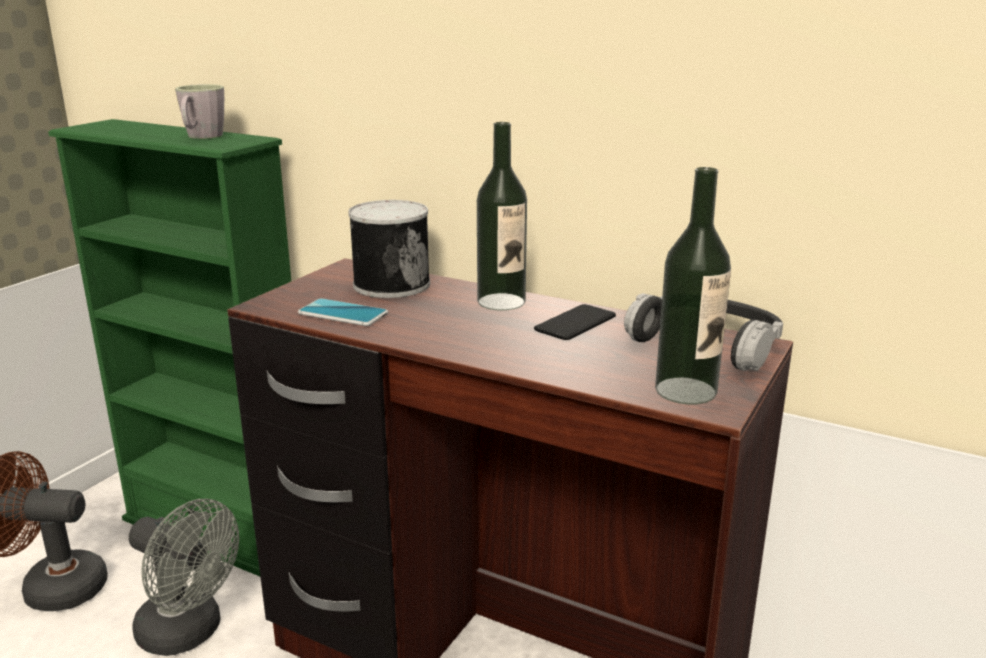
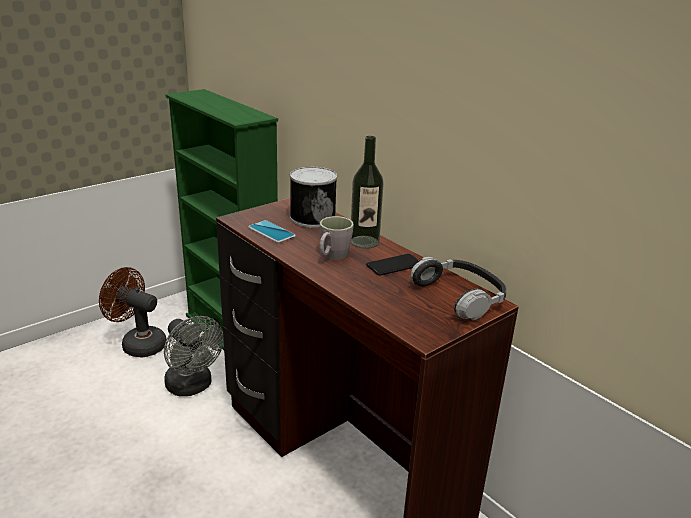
camera: 20 degrees right, 5 degrees up
(201, 137) = (235, 111): grey mug -> grey mug (332, 256)
(685, 391) = (417, 323): bottle -> none

